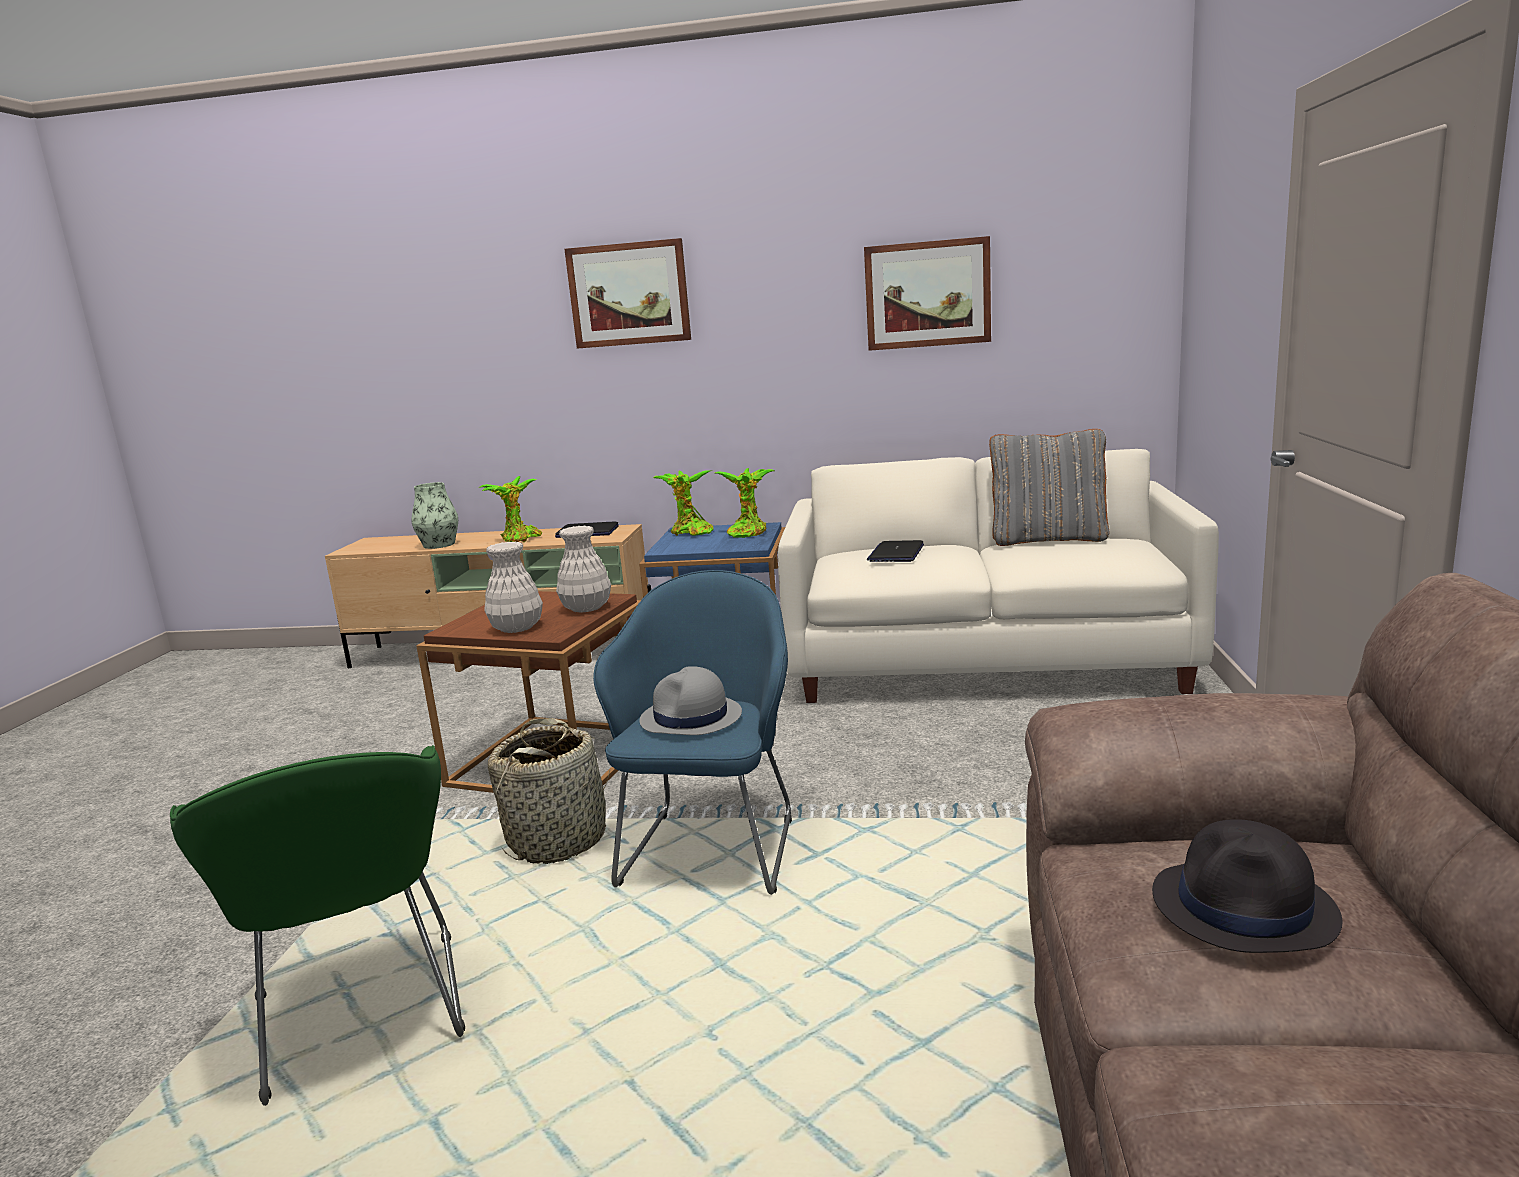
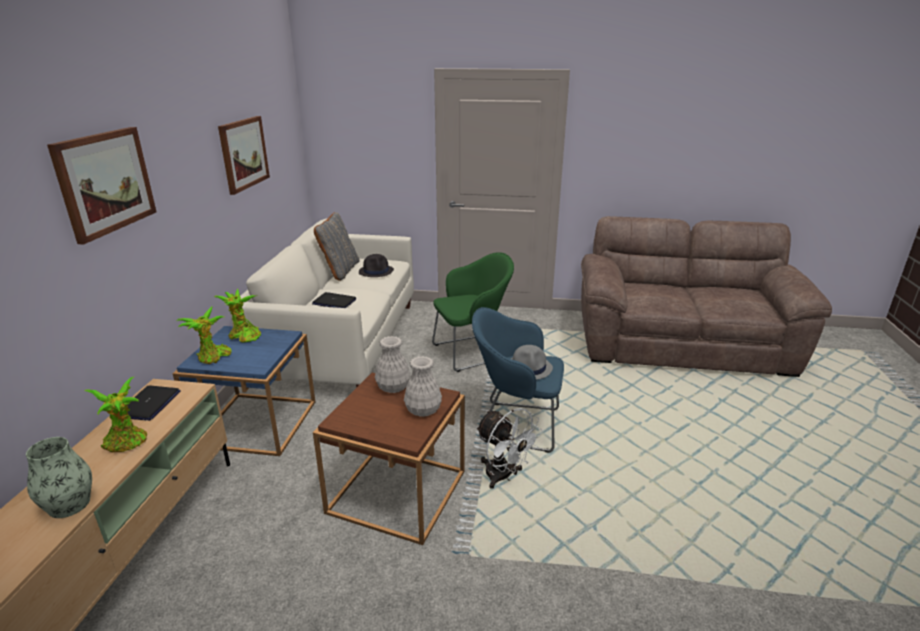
camera: 90 degrees left, 10 degrees up
(362, 1021) = (655, 520): green armchair -> green armchair (472, 352)
(558, 840) = (503, 477): basket -> white fan
(1245, 908) = (661, 294): black hat -> black hat (376, 271)

